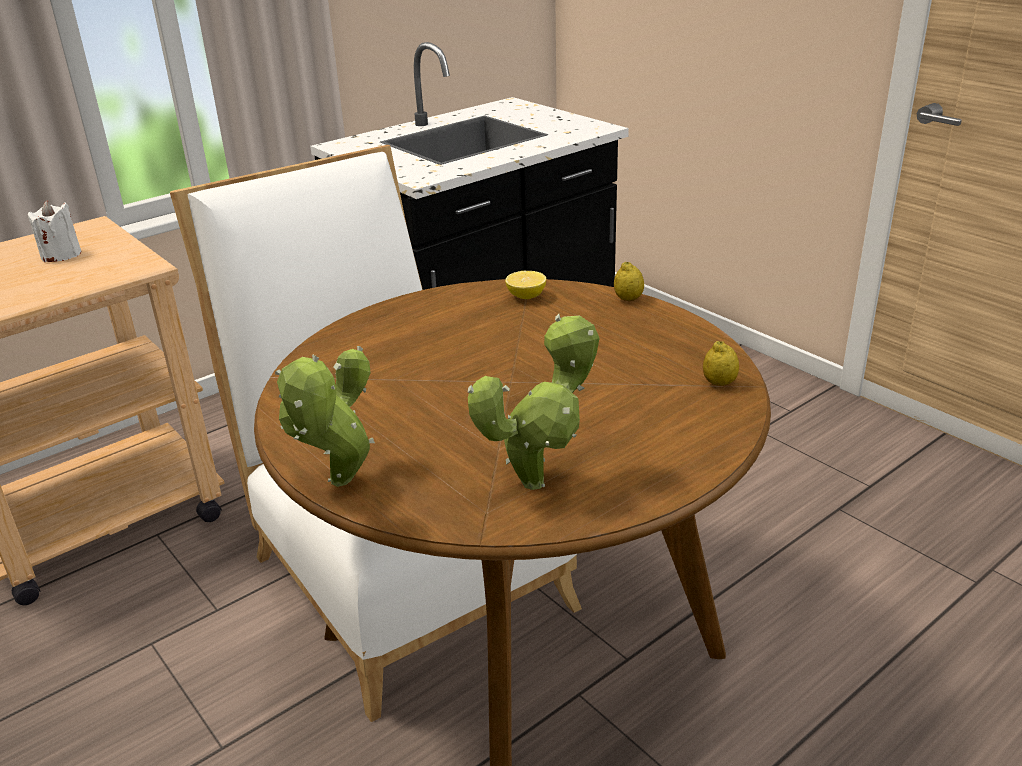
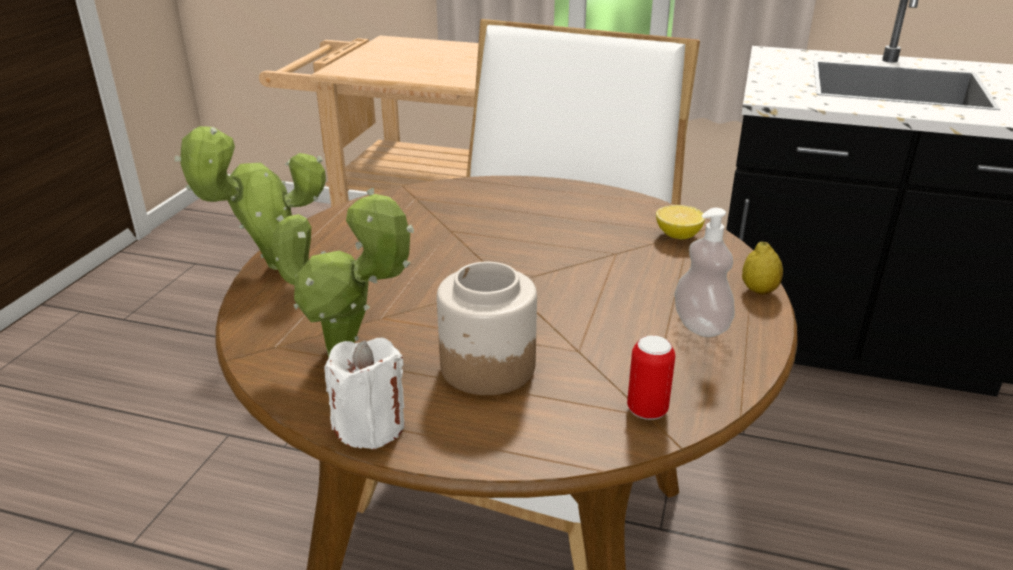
camera: 55 degrees right, 0 degrees up
(61, 255) = (464, 60): white candle -> white candle (370, 426)
(615, 423) = (486, 366): none -> jar
(647, 332) = (700, 326): none -> soap dispenser
(719, 383) = (647, 410): lemon -> can

